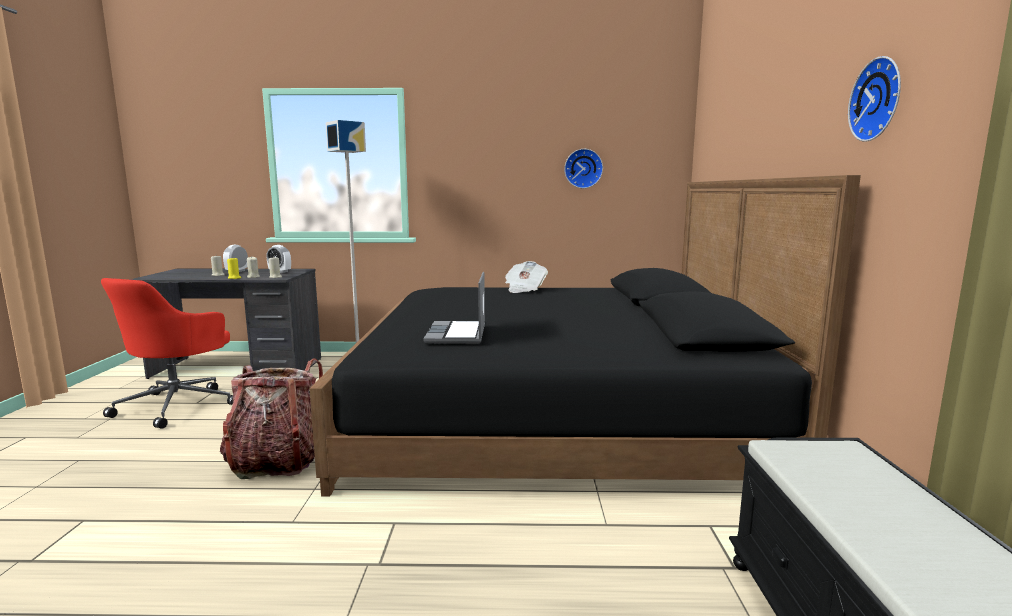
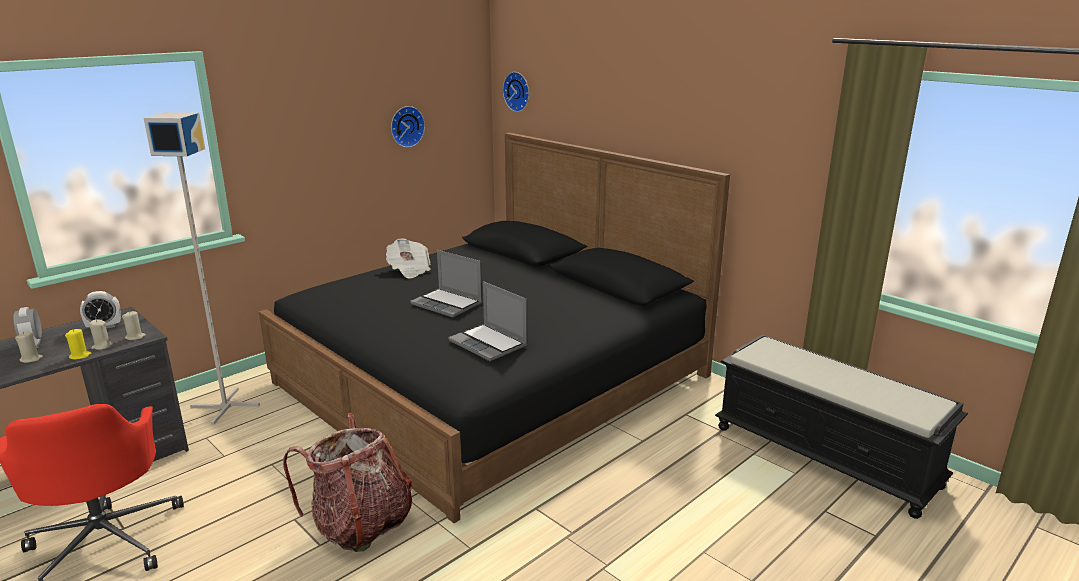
camera: 45 degrees left, 10 degrees up
(497, 309) = (448, 304): none -> laptop
(879, 99) = (736, 127): wall clock -> wall clock (518, 91)

